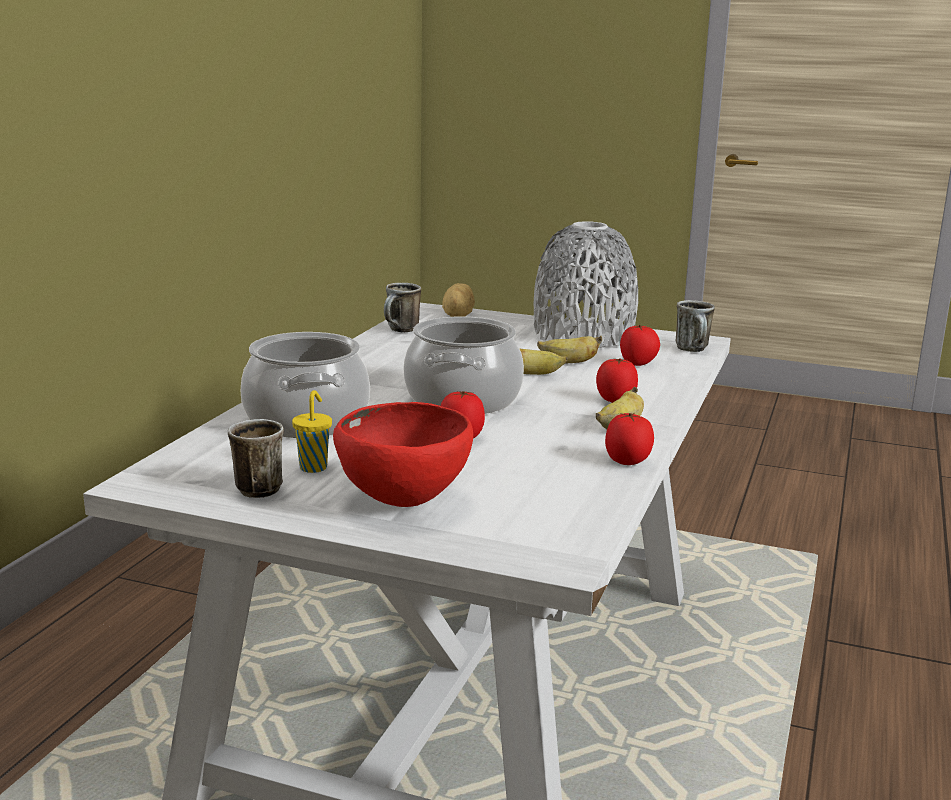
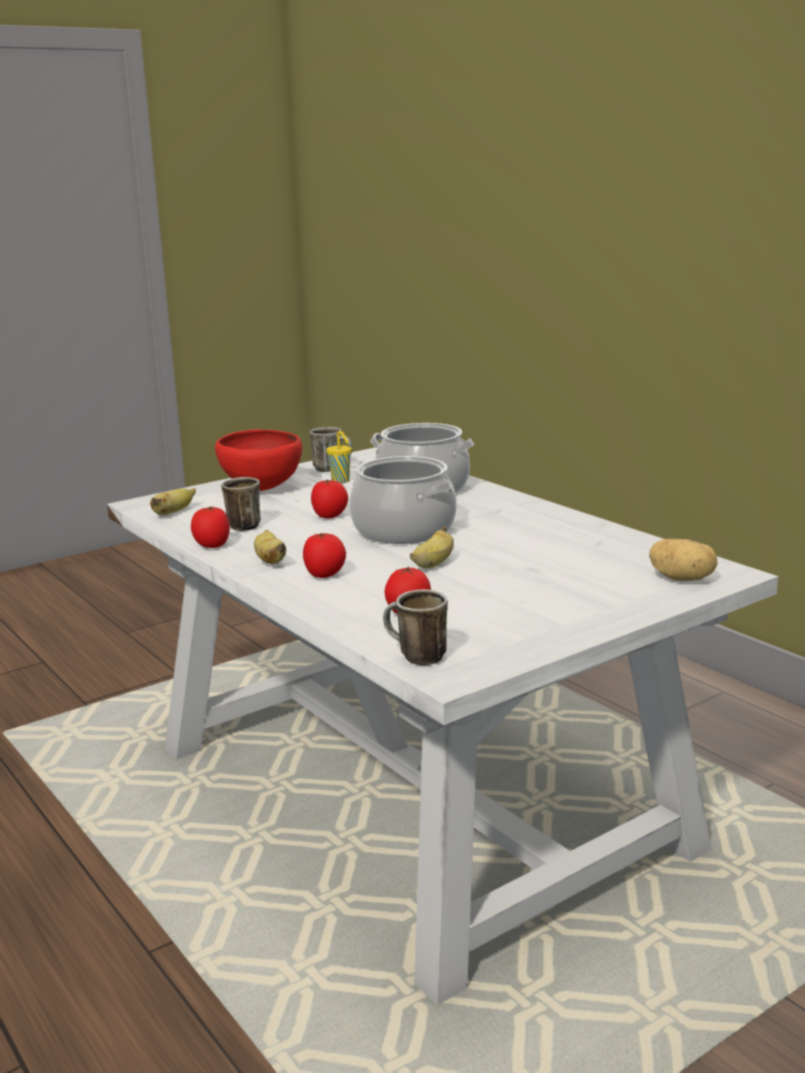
camera: 125 degrees right, 0 degrees up
(401, 331) = (640, 546): mug -> mug (241, 525)
(568, 362) = (451, 586): banana -> banana (173, 513)
(583, 335) = (542, 619): grey vase -> none

